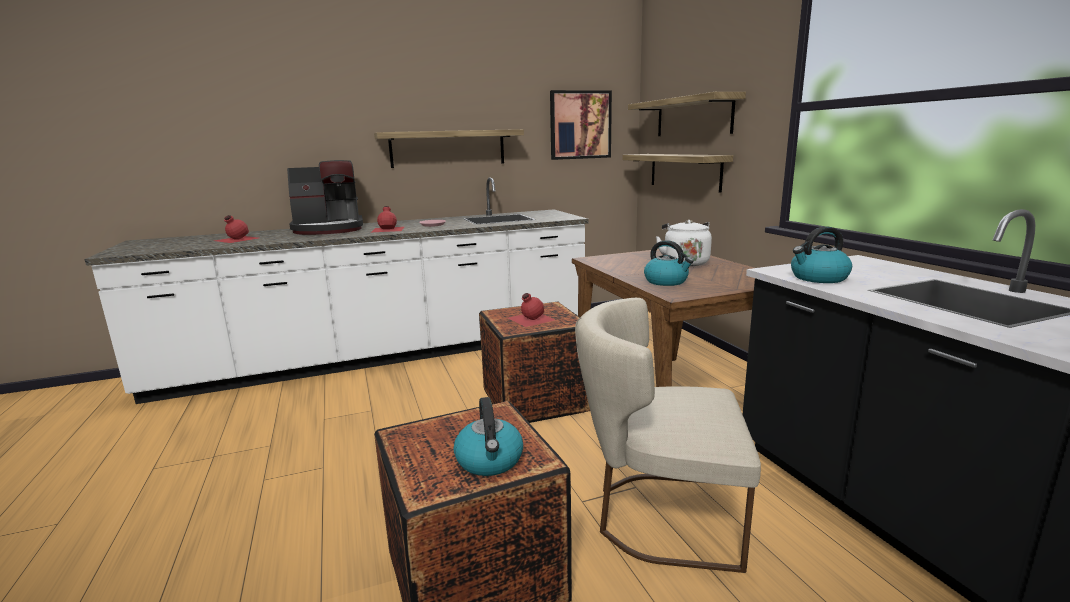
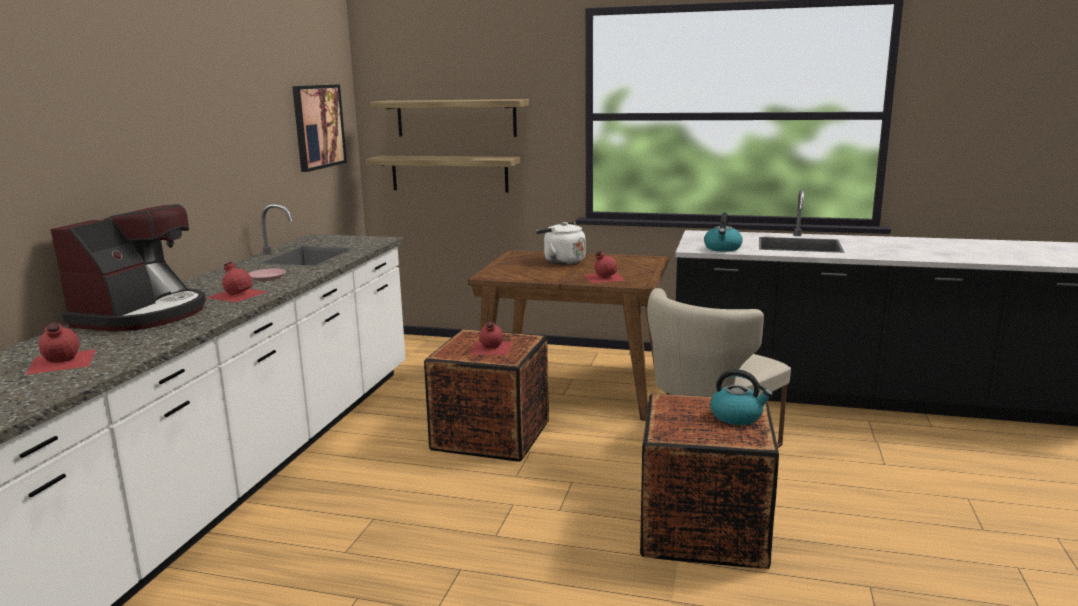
camera: 55 degrees left, 0 degrees up
(448, 148) = (214, 170): shelf -> none
(666, 281) = (603, 277): kettle -> red bottle

